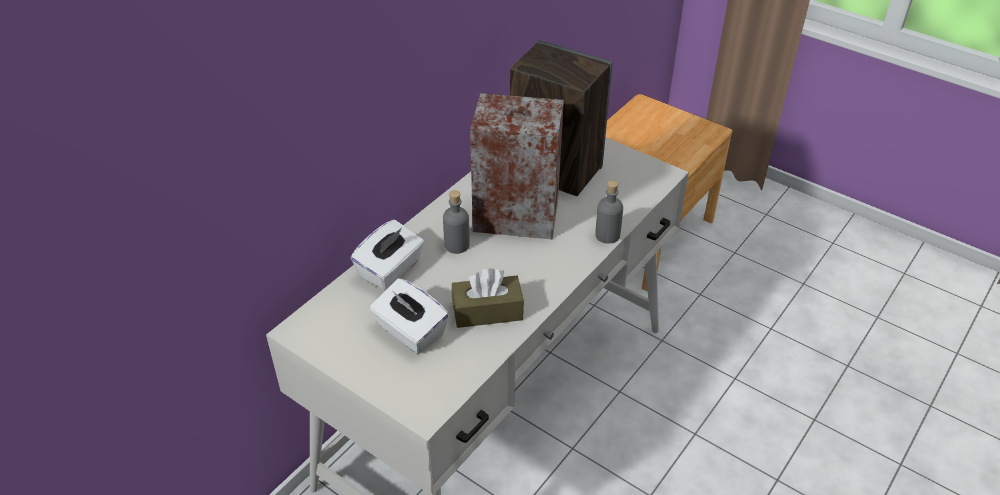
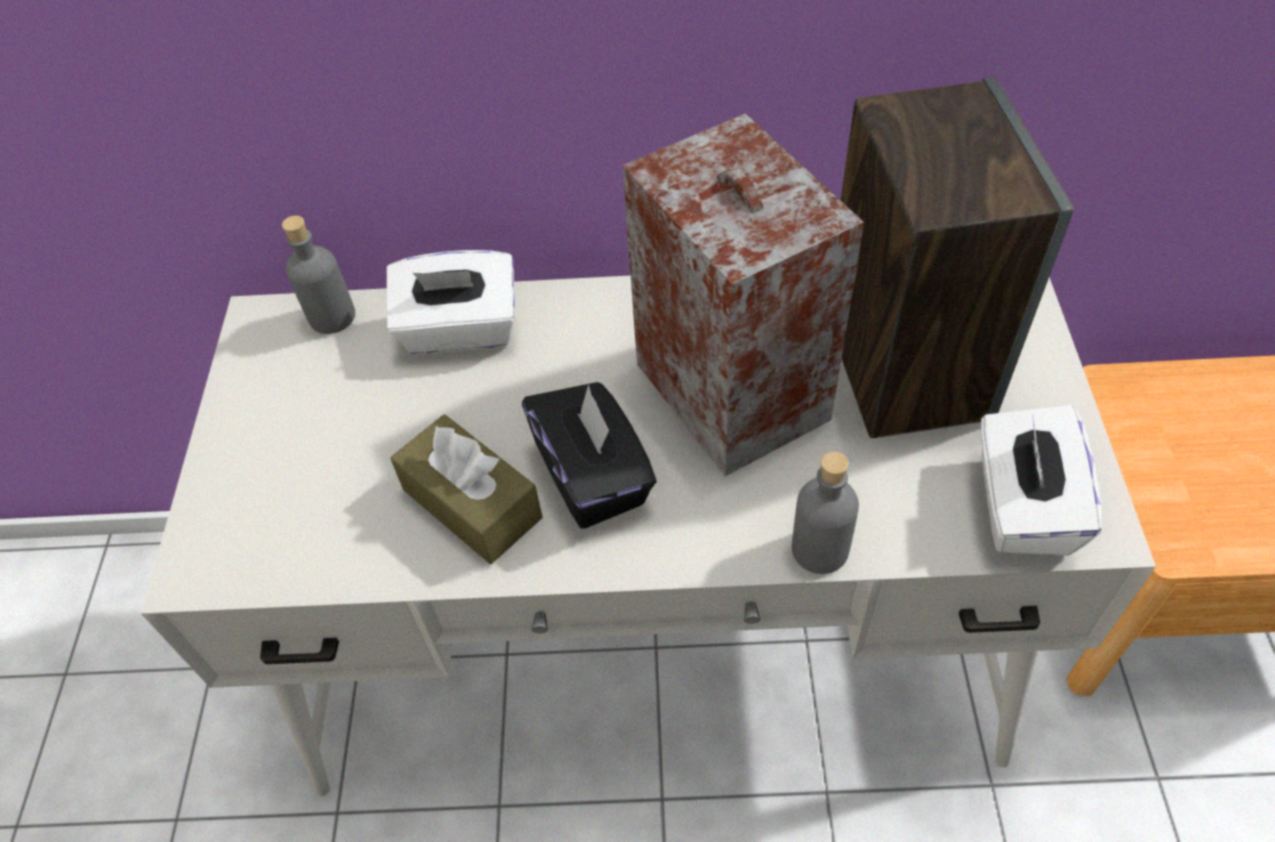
camera: 55 degrees right, 10 degrees up
(410, 332) = (350, 440): white tissue box -> white tissue box (1021, 506)
(457, 245) = (587, 366): grey bottle -> grey bottle (332, 317)
(513, 272) = (593, 476): none -> black tissue box

